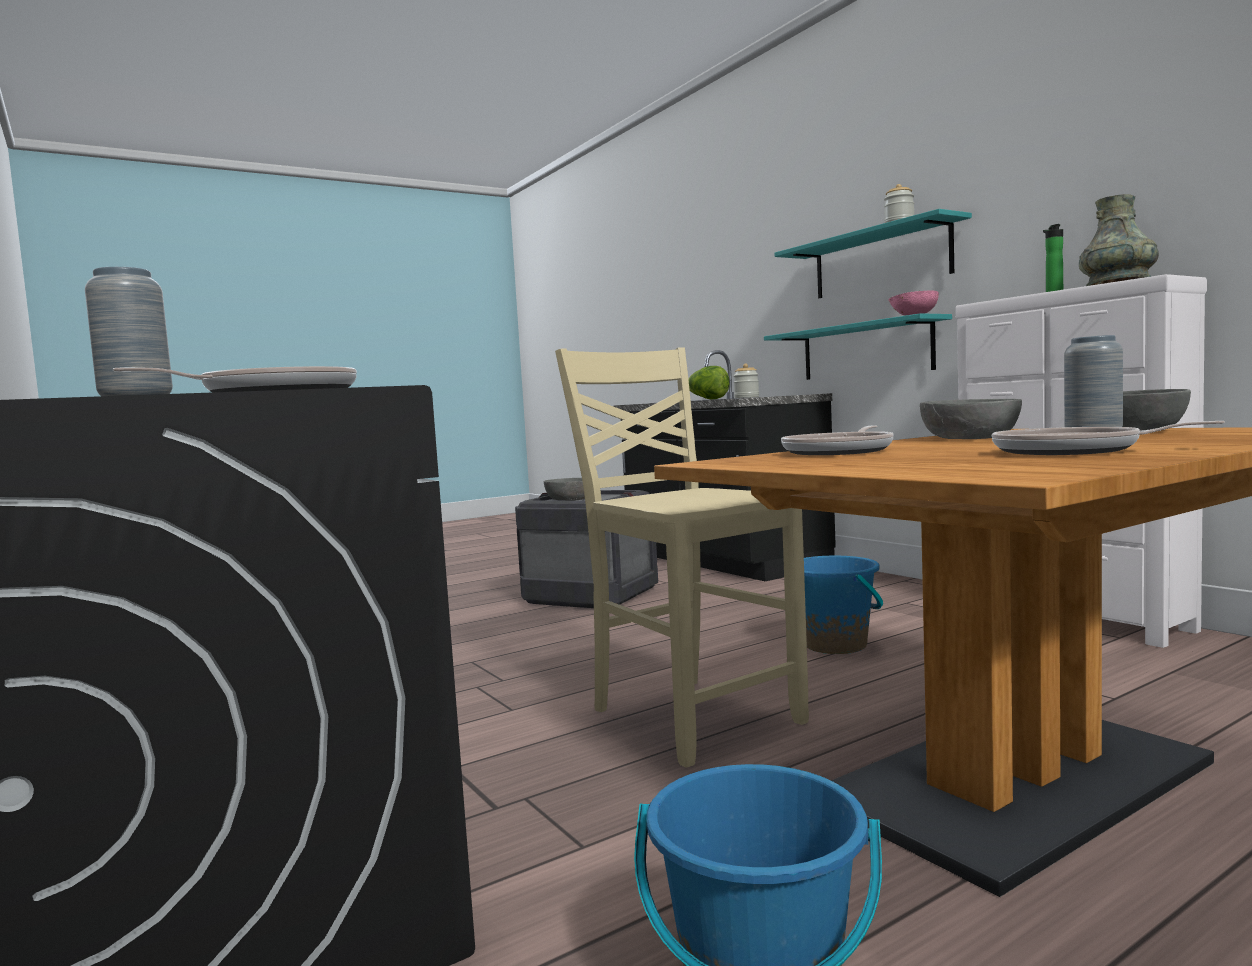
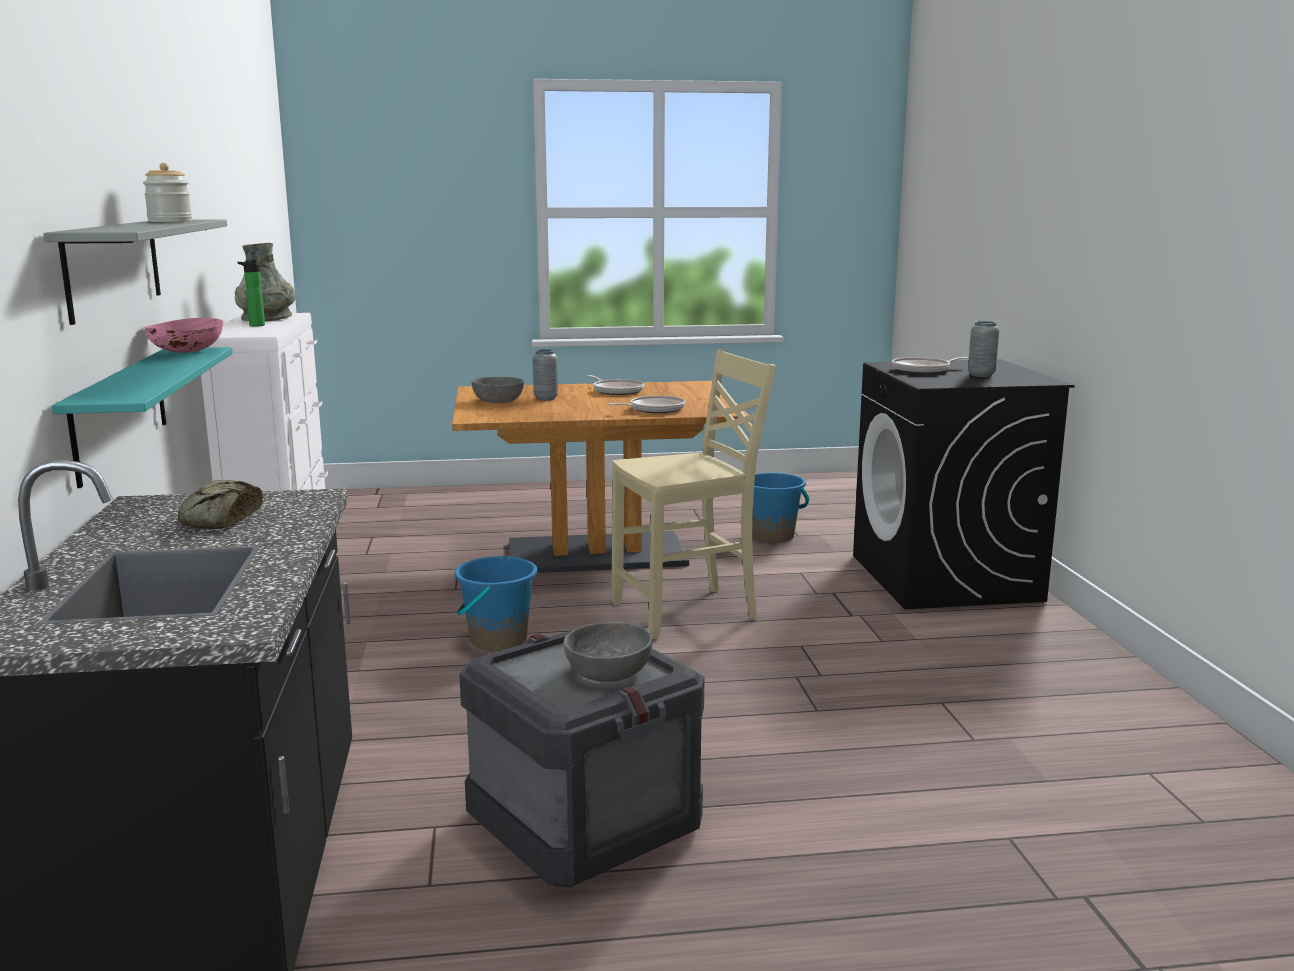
camera: 155 degrees left, 10 degrees up
(692, 716) = (688, 612): beige chair -> beige chair turned 105 degrees counterclockwise
(707, 399) = (296, 523): lettuce -> none
(746, 397) = (220, 519): jar -> bread
(880, 261) = (113, 267): turquoise shelf -> grey shelf
(970, 438) = (552, 411): grey bowl -> none

